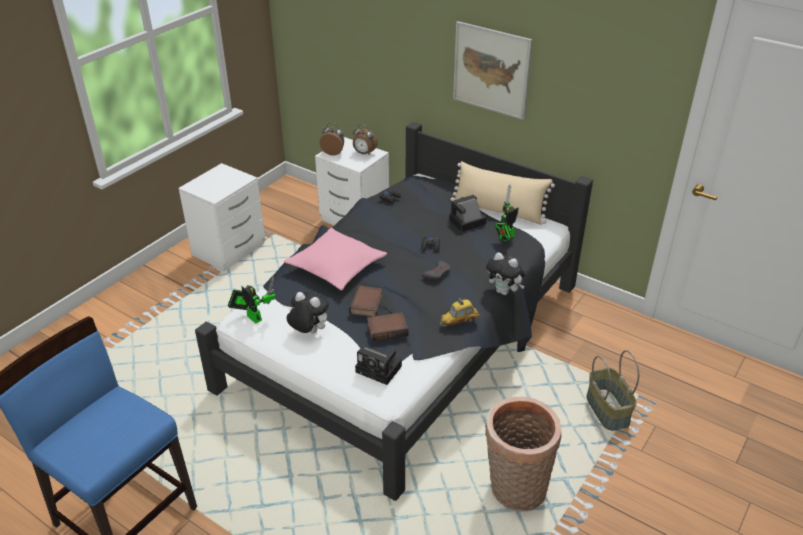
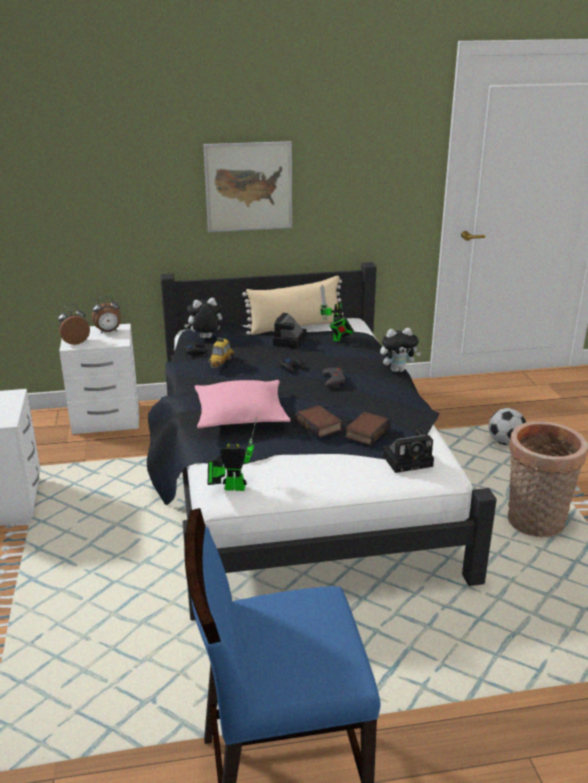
camera: 45 degrees left, 10 degrees down
(308, 331) = (303, 470): plush toy -> plush toy (205, 338)
(459, 321) = (406, 401): toy car -> toy car (221, 363)
(608, 410) = (505, 442): basket -> football

